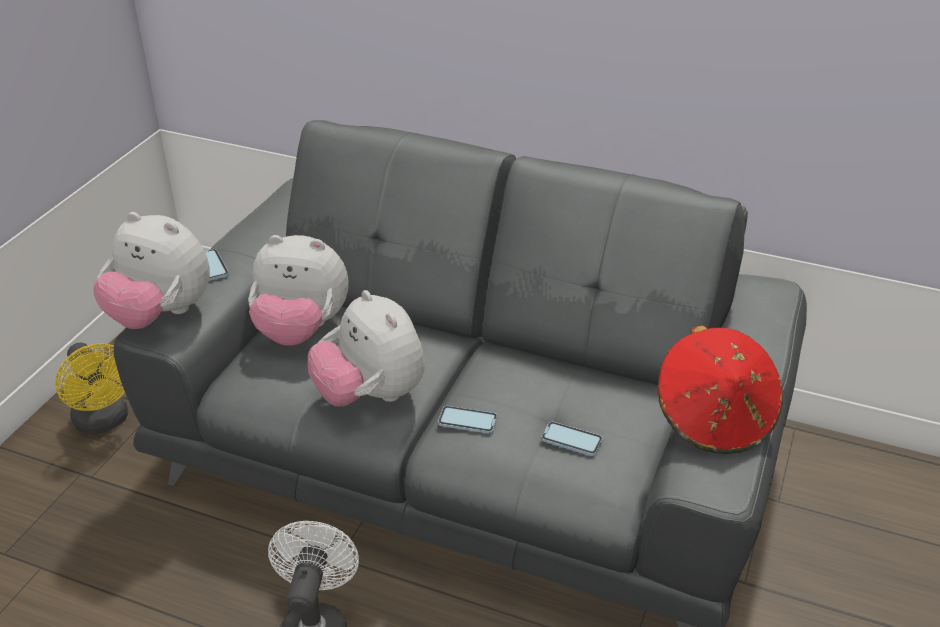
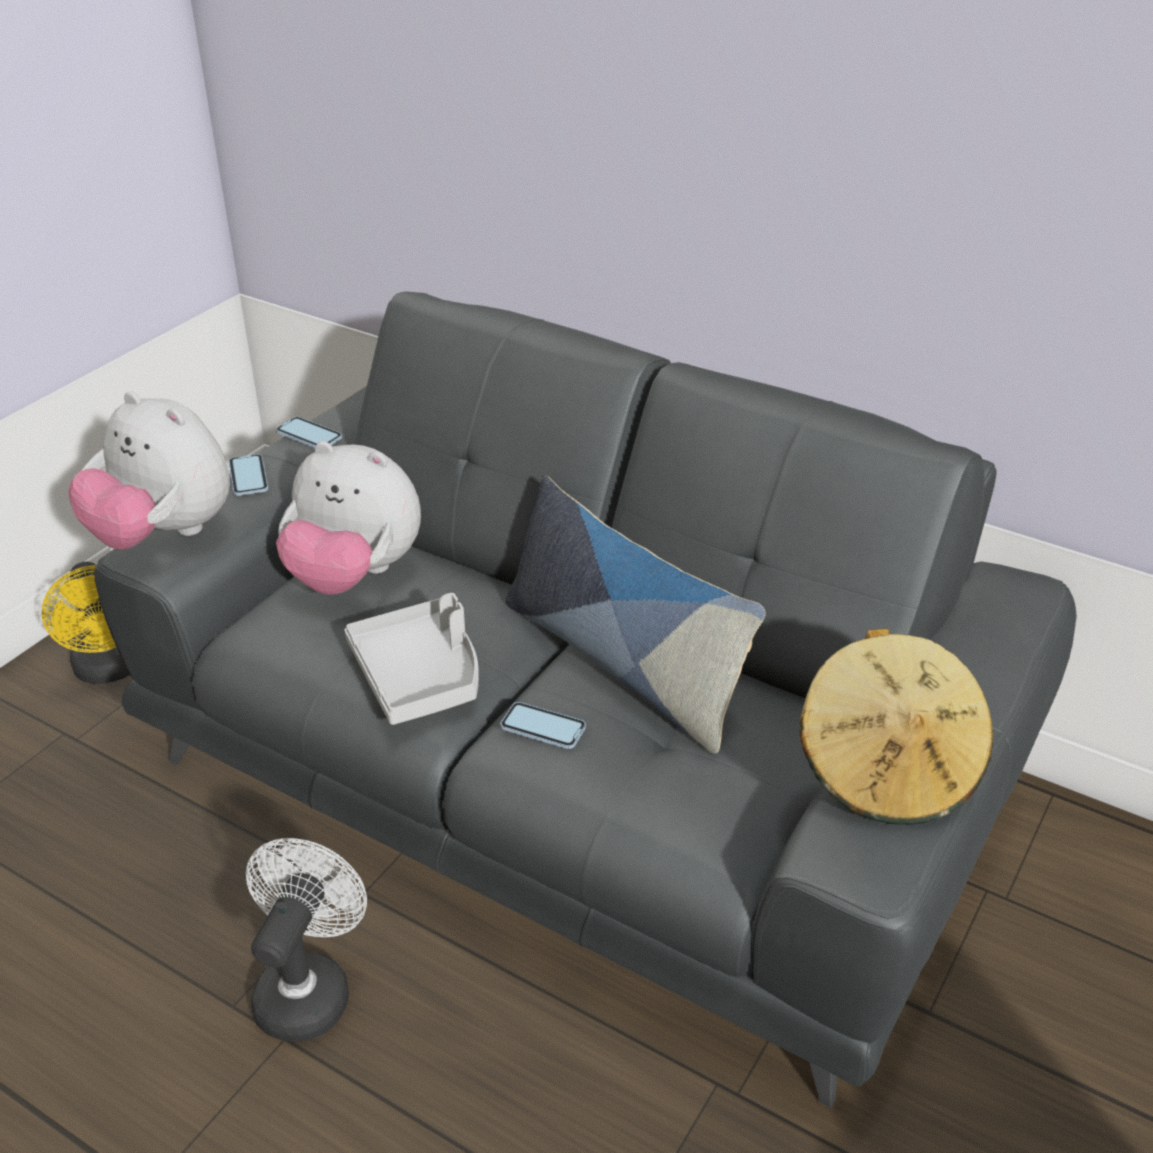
camera: 10 degrees right, 0 degrees up
(370, 395) = (420, 675): plush toy -> grey tray
(510, 370) = (622, 663): none -> pillow
(571, 440) = (683, 773): phone -> phone (309, 435)
(714, 419) = (888, 770): red hat -> beige hat

